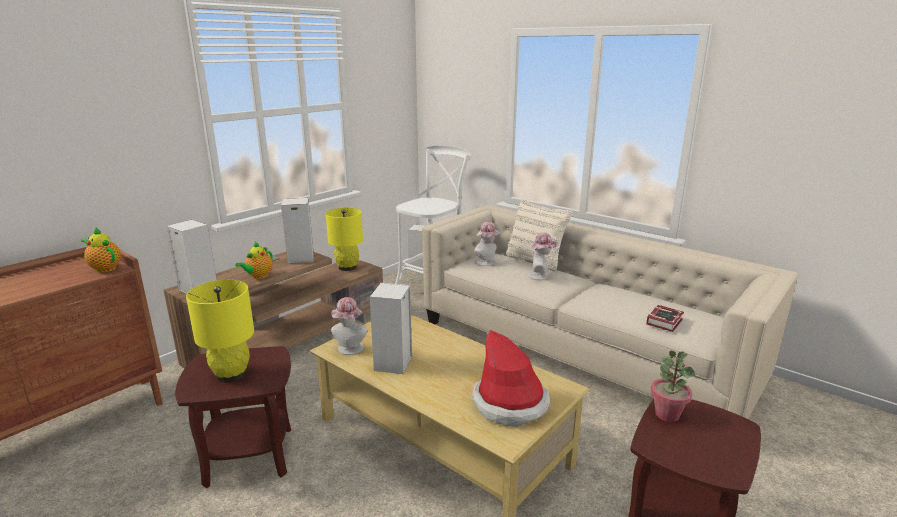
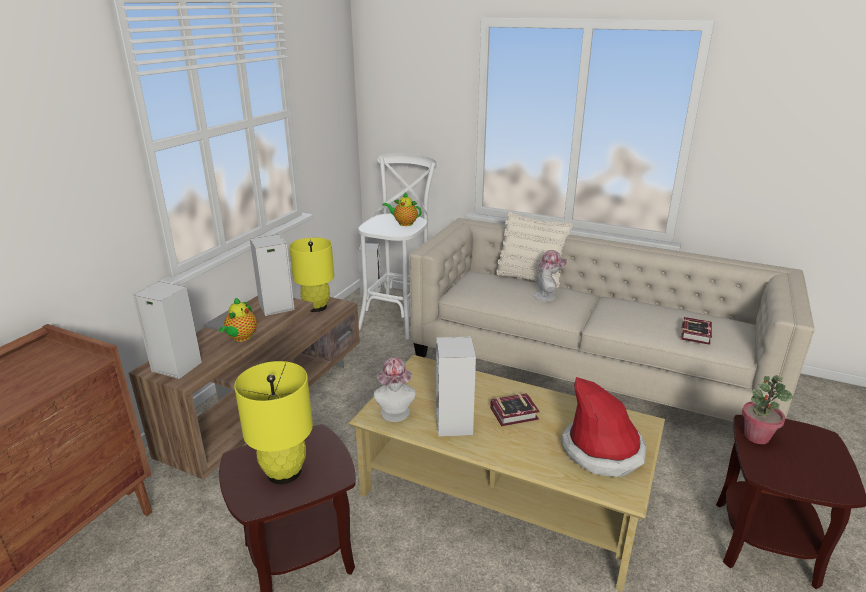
camera: 15 degrees left, 5 degrees up
(104, 268) = (70, 363): teapot -> teapot (404, 223)
(452, 364) = (516, 414): none -> book
(487, 263) = (482, 286): hat -> none

